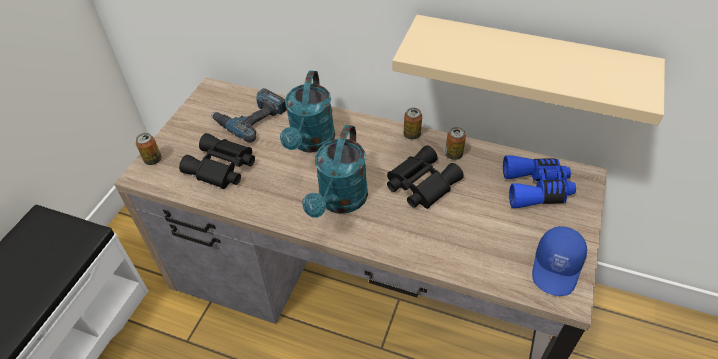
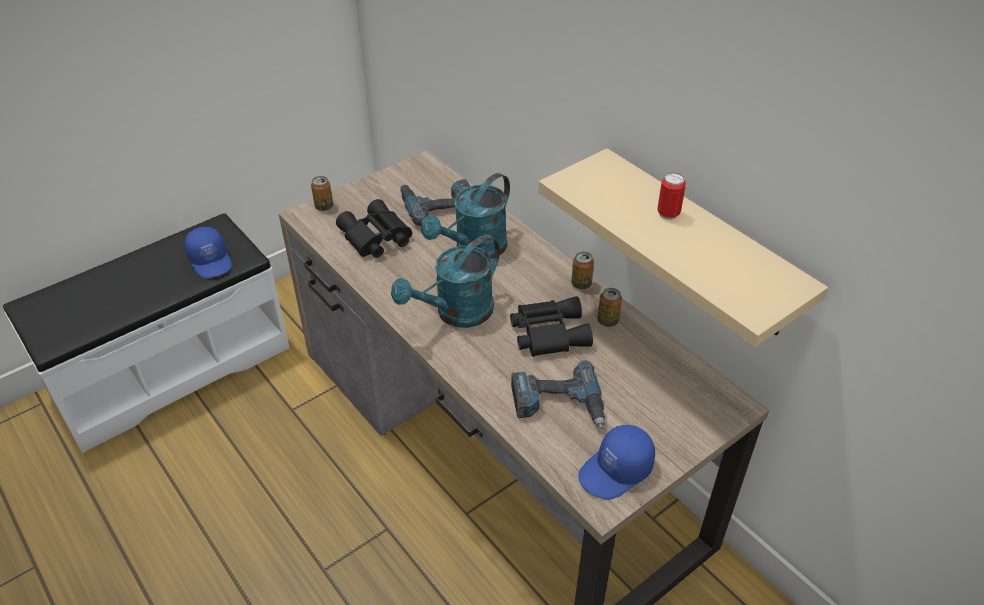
camera: 30 degrees right, 5 degrees down
(55, 253) = (211, 260): none -> blue cap
(475, 237) = (558, 404): none -> power drill
(512, 48) = (668, 214): none -> can
(536, 188) = (666, 391): blue binoculars -> none

